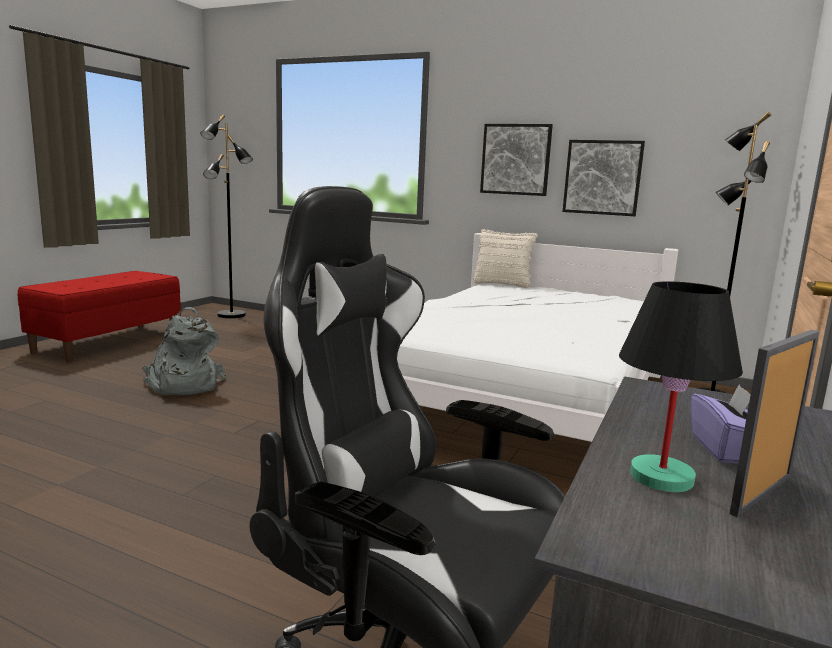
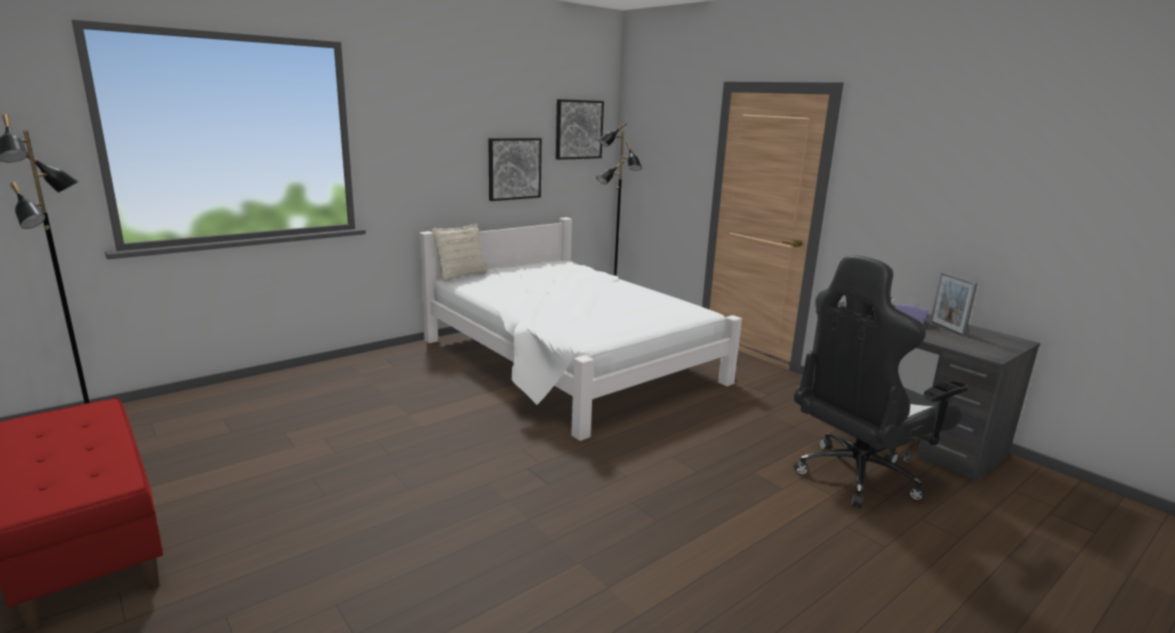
camera: 65 degrees left, 5 degrees up
(183, 385) = (384, 498): grey backpack -> none
(515, 159) = (445, 157): picture -> picture (578, 129)
(662, 478) = (937, 335): black table lamp -> none

